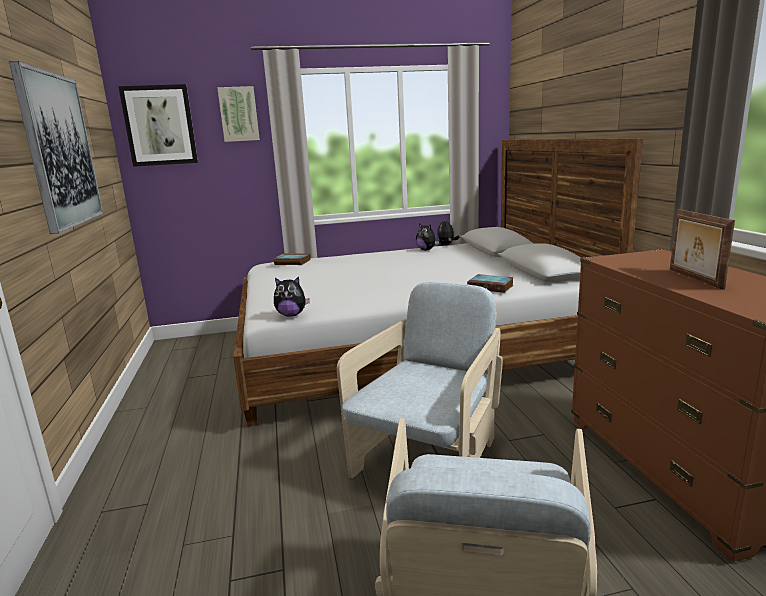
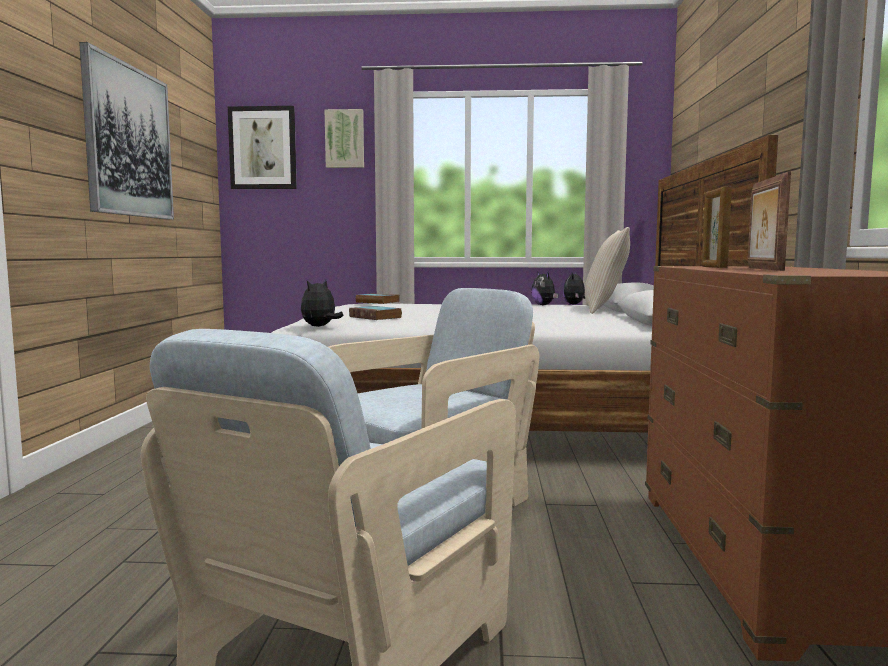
camera: 15 degrees right, 10 degrees down
(291, 315) = (320, 326): plush toy -> plush toy turned 105 degrees clockwise
(480, 254) = (604, 310): none -> beige pillow
(491, 287) = (577, 325): book -> book (376, 317)
(641, 267) = (713, 267): none -> picture frame

